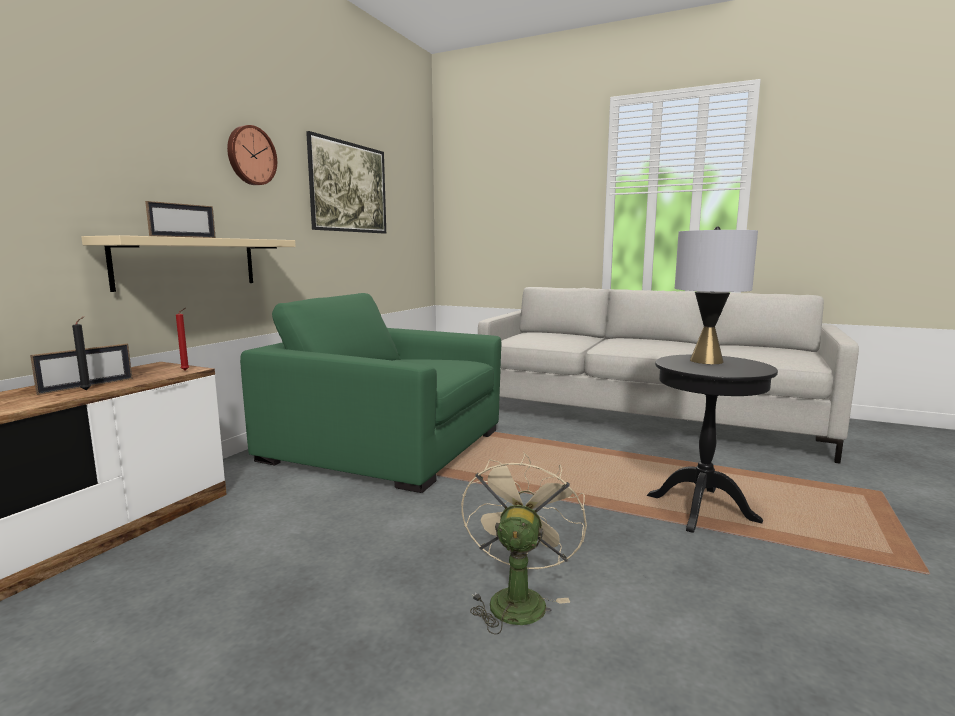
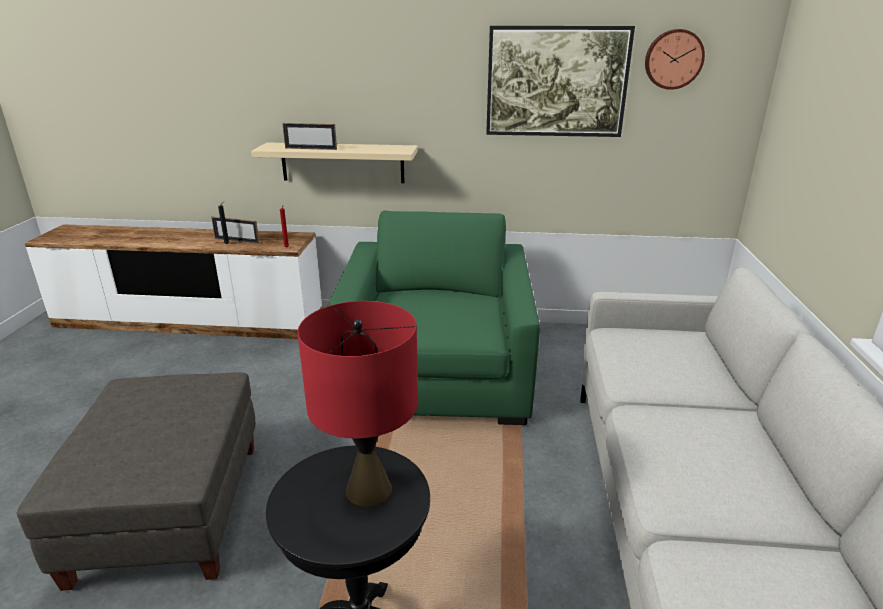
camera: 70 degrees right, 15 degrees up
(250, 156) = (411, 65): wall clock -> wall clock (673, 59)
(517, 598) = (170, 512): beige fan -> grey ottoman
(706, 361) = (369, 489): grey table lamp -> red table lamp

